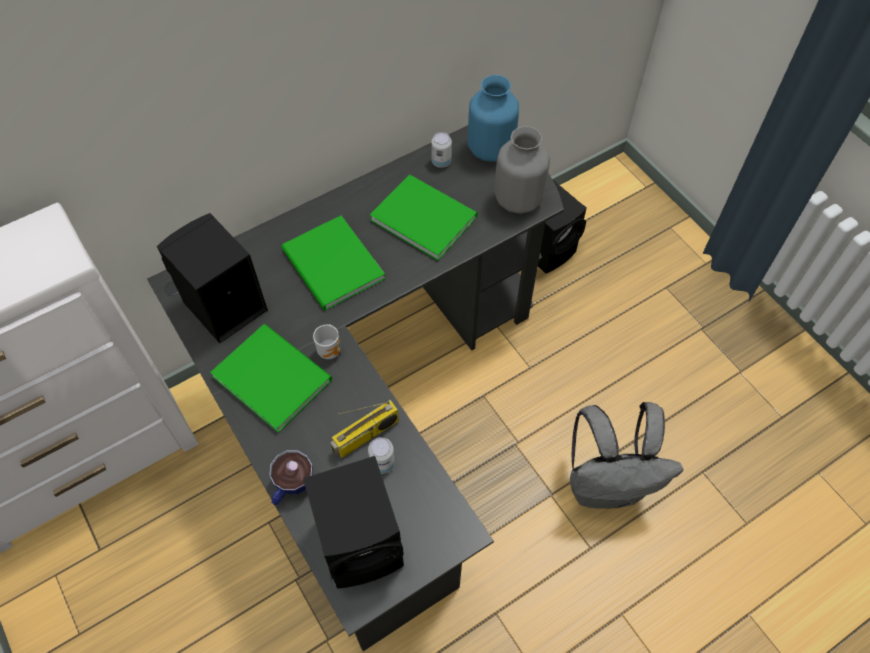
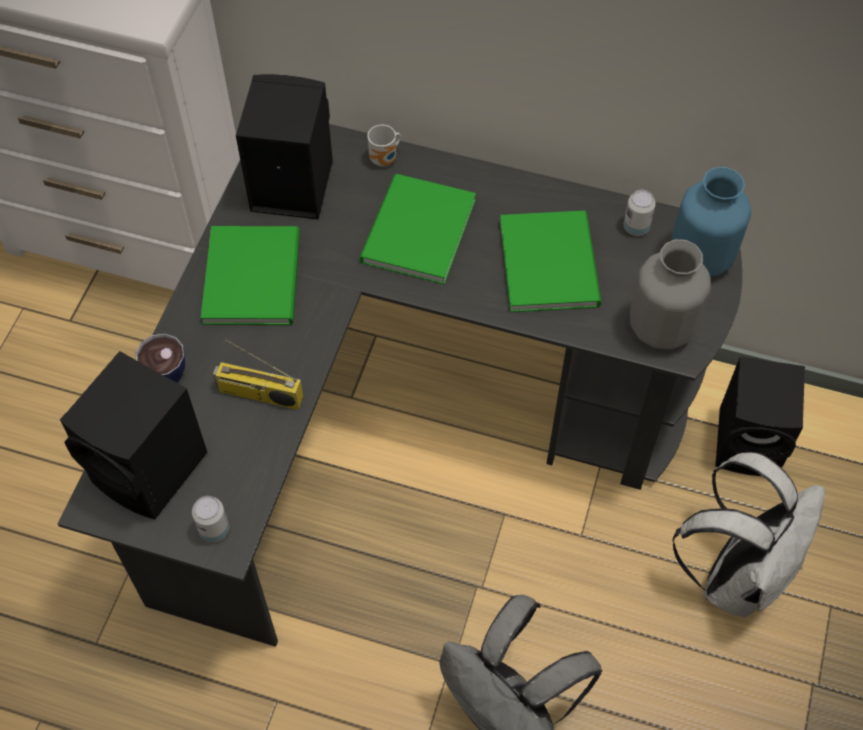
camera: 50 degrees right, 0 degrees up
(331, 350) = (323, 300): mug -> mug (385, 160)
(382, 463) = (243, 428): can -> can (214, 530)
(614, 313) = (736, 573): none -> white backpack

